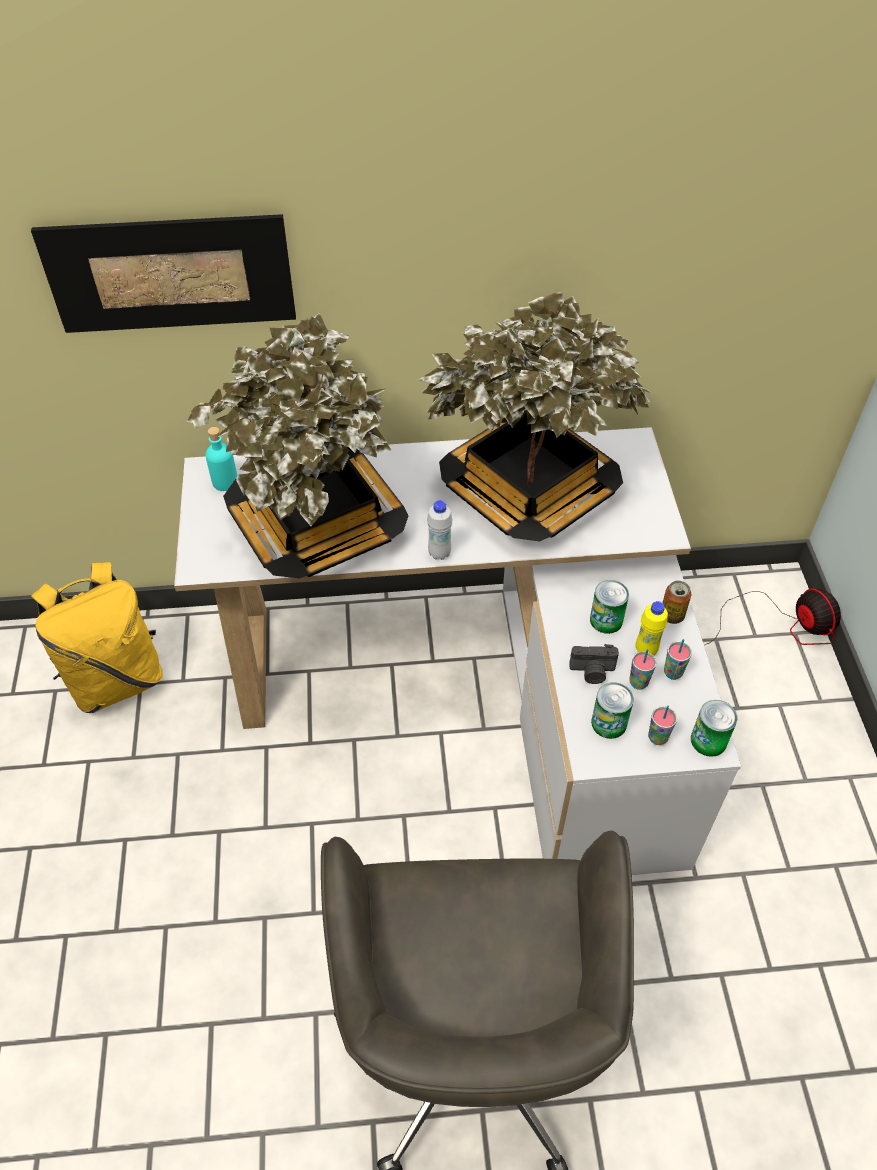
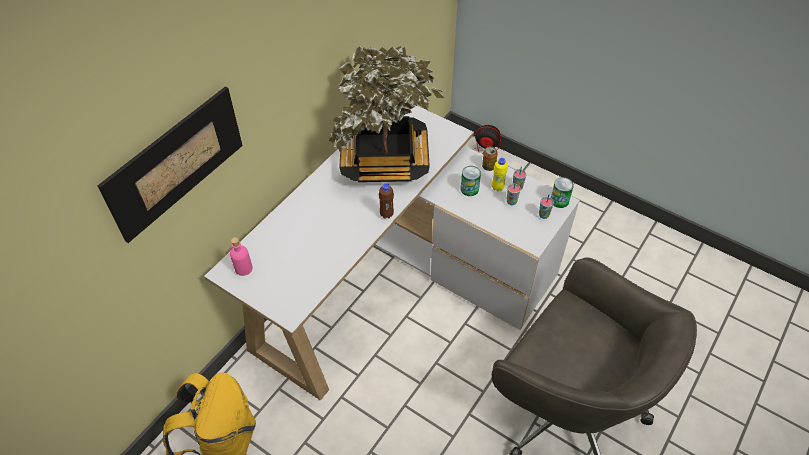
camera: 50 degrees left, 0 degrees up
(225, 482) = (243, 268): turquoise bottle -> pink bottle
(316, 525) = (317, 249): potted plant -> none
(439, 553) = (386, 214): white bottle -> brown bottle
(592, 672) = (491, 213): camera -> none
(609, 723) = (522, 225): can -> none

